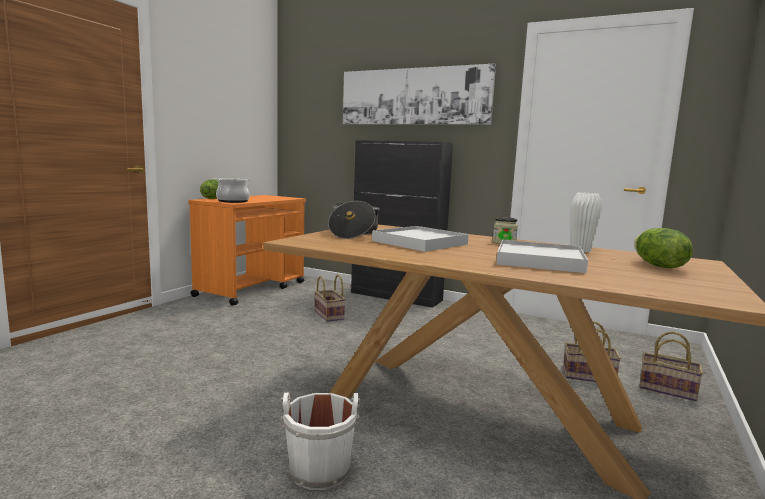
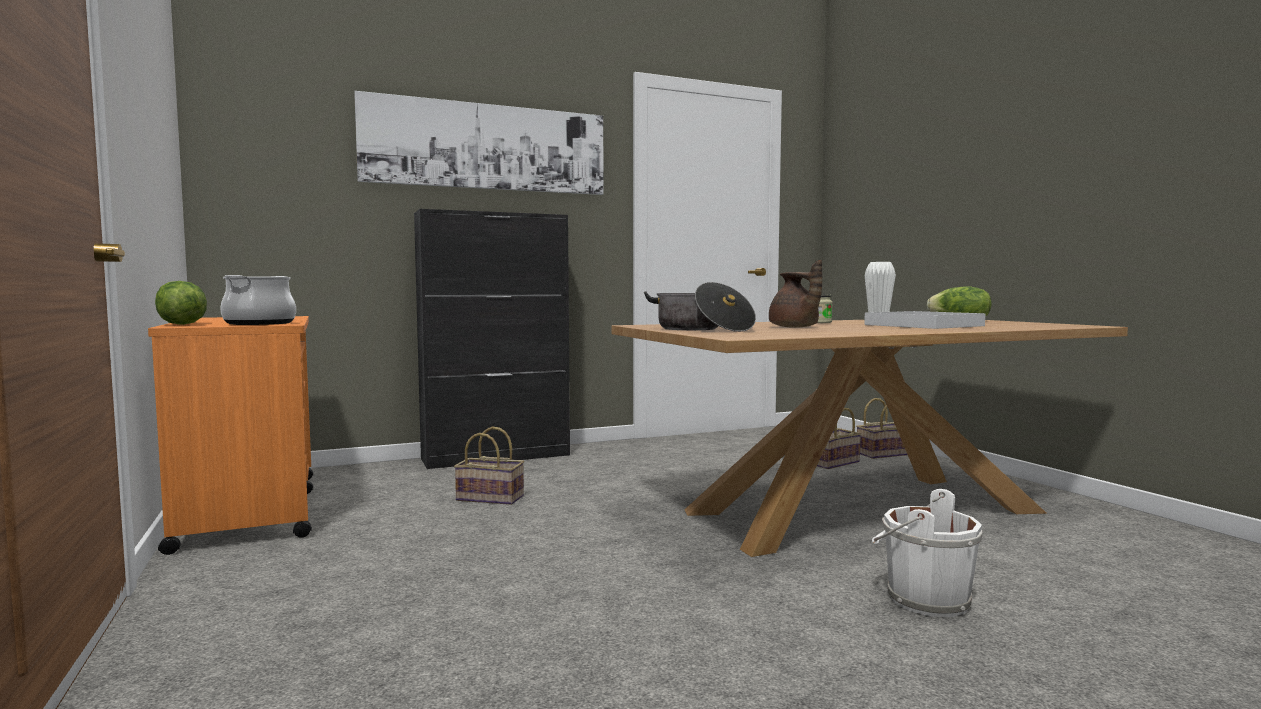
camera: 50 degrees left, 5 degrees down
(419, 242) = (794, 327): white tray -> brown teapot

